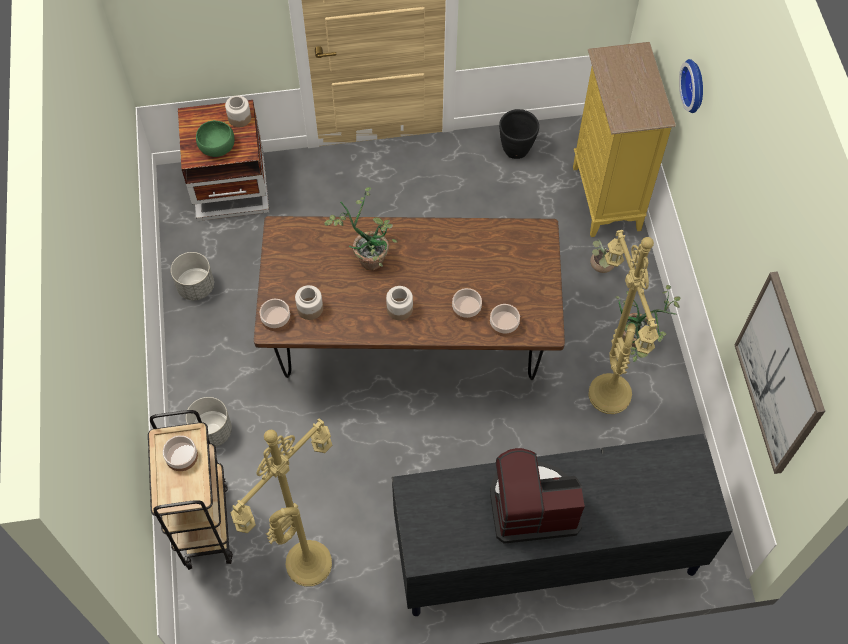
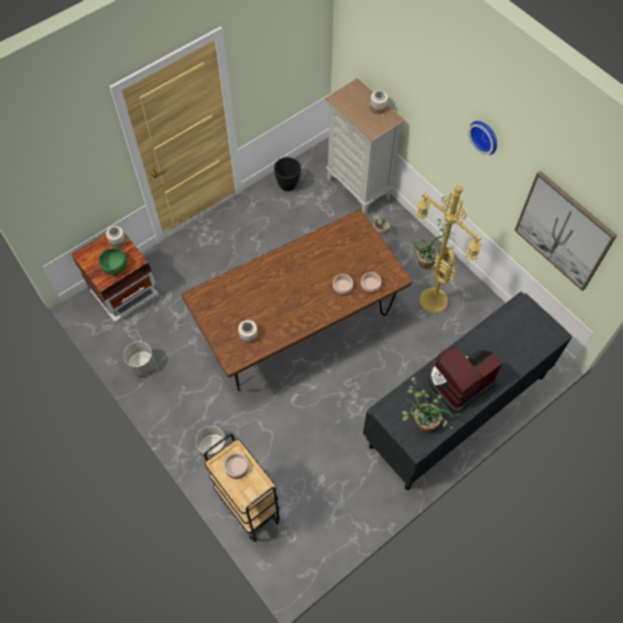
camera: 30 degrees left, 0 degrees up
(276, 318) = (231, 353): bowl -> none
(308, 560) = (324, 493): yellow floor lamp -> none
(369, 255) = (263, 285): potted plant -> potted plant (420, 420)
(399, 309) = (303, 308): jar -> jar (378, 108)
(605, 200) = (358, 190): yellow dresser -> white dresser
(696, 85) = (414, 88): wall clock -> wall clock (485, 136)

